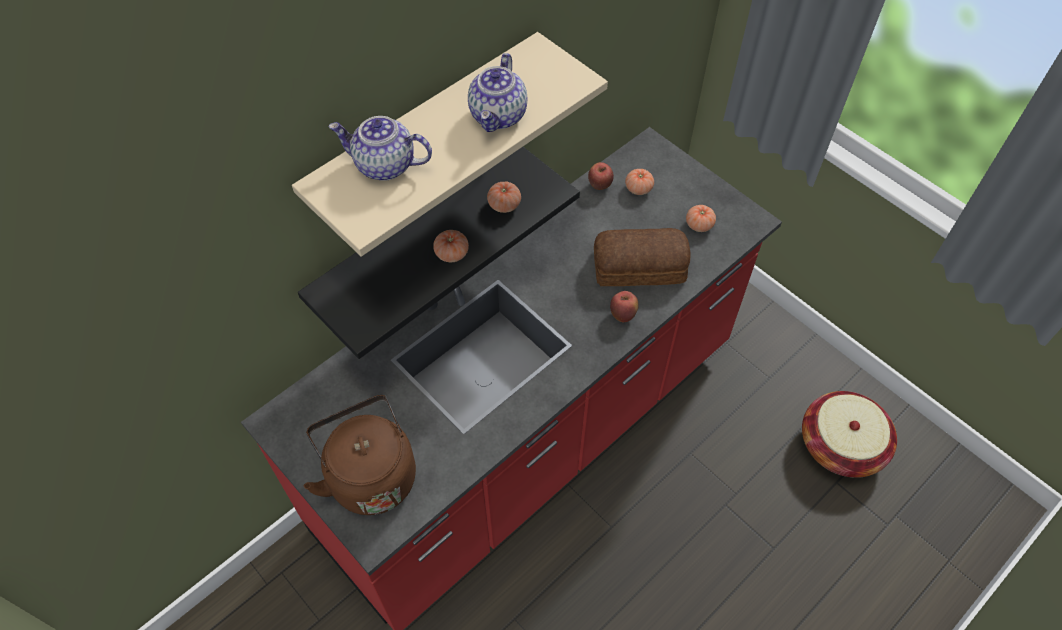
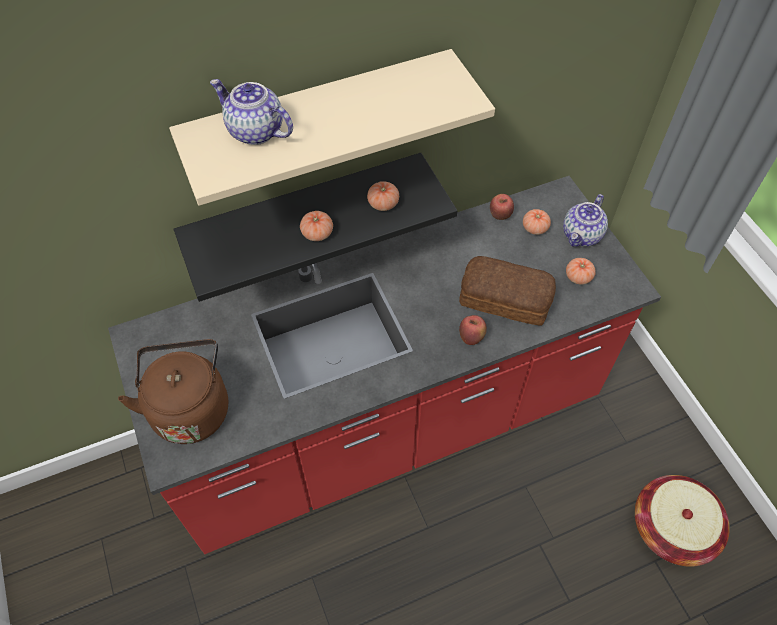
camera: 20 degrees right, 0 degrees up
(499, 116) = (378, 114): teapot -> teapot (582, 235)

